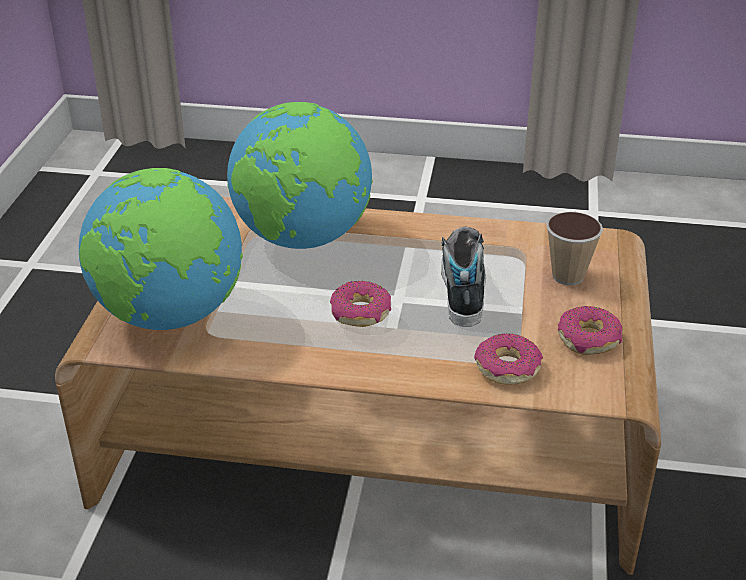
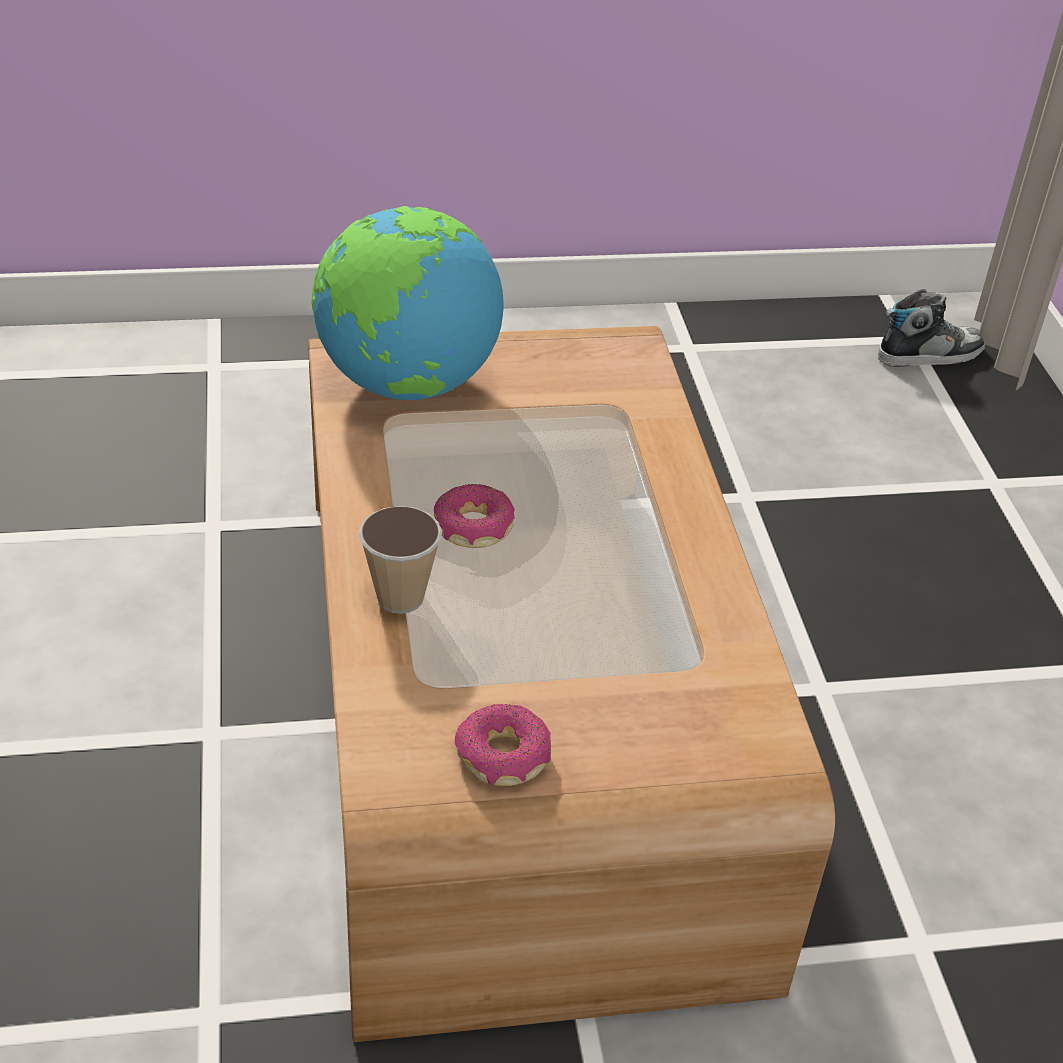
camera: 70 degrees right, 5 degrees up
(302, 239) = (612, 449): globe -> none
(462, 289) = (566, 612): shoe -> shoe (930, 354)
(507, 368) = (406, 678): donut -> none
(568, 276) = (654, 721): cup -> cup (400, 597)

